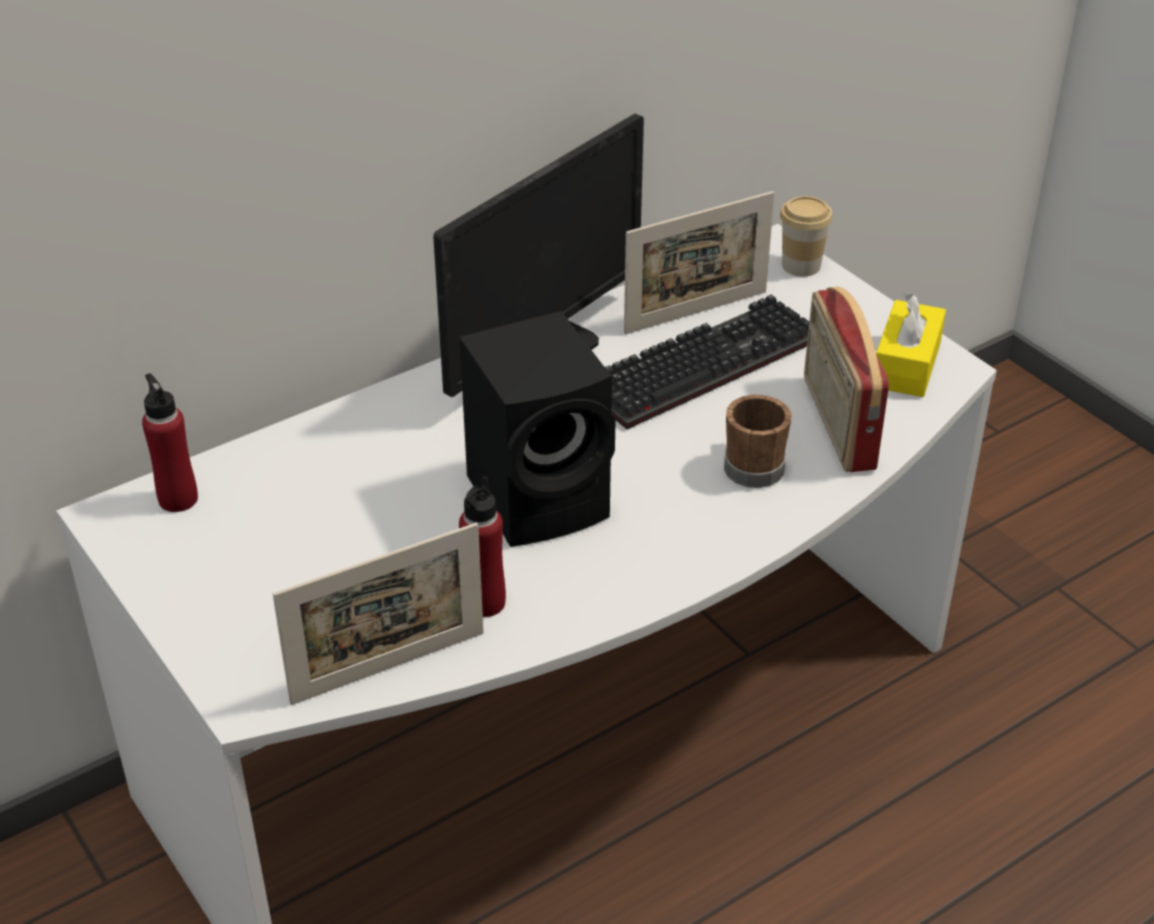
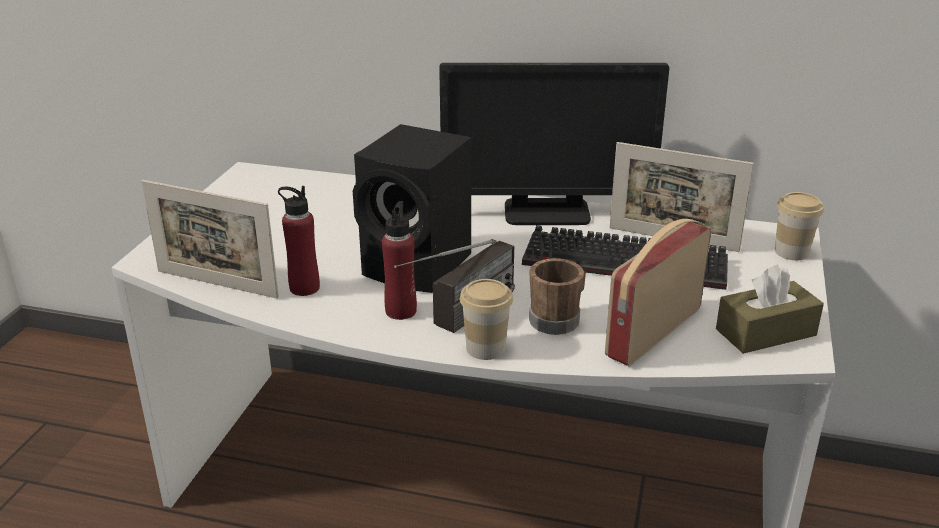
camera: 50 degrees right, 10 degrees down
(178, 499) = (281, 181): red bottle -> red bottle (401, 311)
(682, 525) = (460, 319): none -> radio
(751, 537) = (485, 348): none -> cup
(906, 365) = (765, 332): yellow tissue box -> brown tissue box

